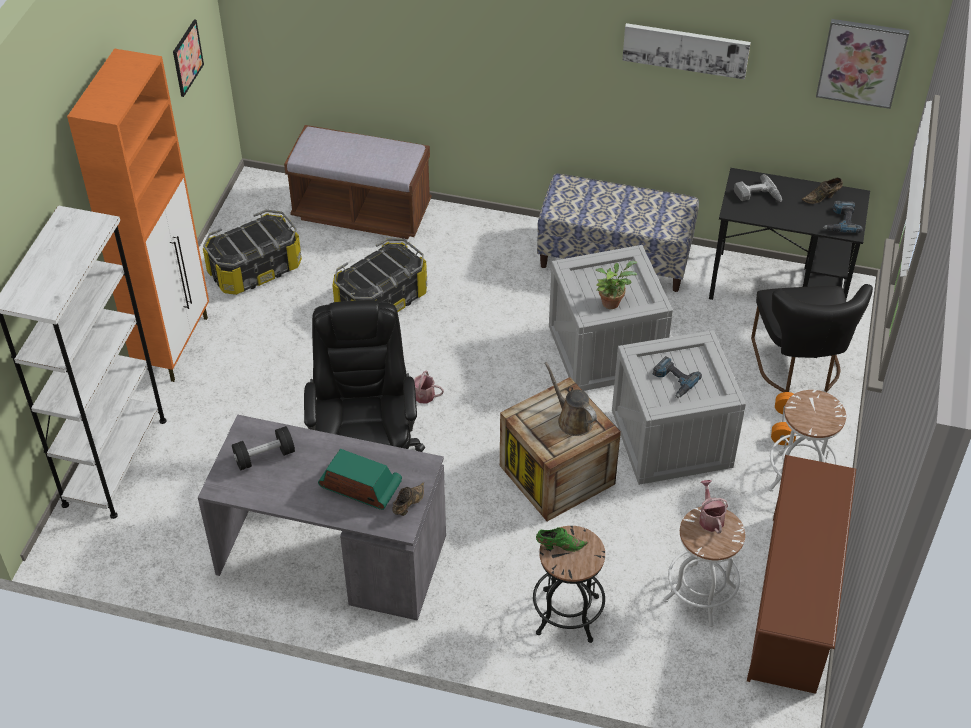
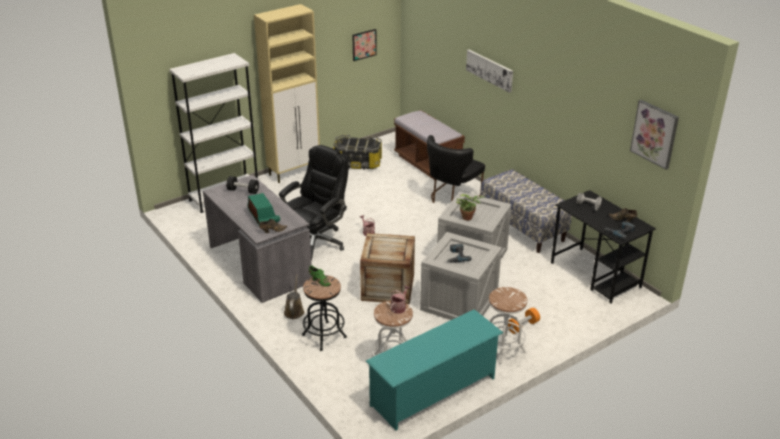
camera: 40 degrees right, 15 degrees down
(174, 344) = (294, 172): orange cabinet -> beige cabinet
(381, 300) = (395, 195): storage box -> none
(572, 419) = (394, 250): brown watering can -> brown watering can (294, 311)
(686, 49) = (574, 104): picture -> picture (490, 70)
(793, 602) = (433, 391): brown shoe rack -> turquoise shoe rack
(799, 367) = (563, 309): black chair -> black chair (451, 198)

